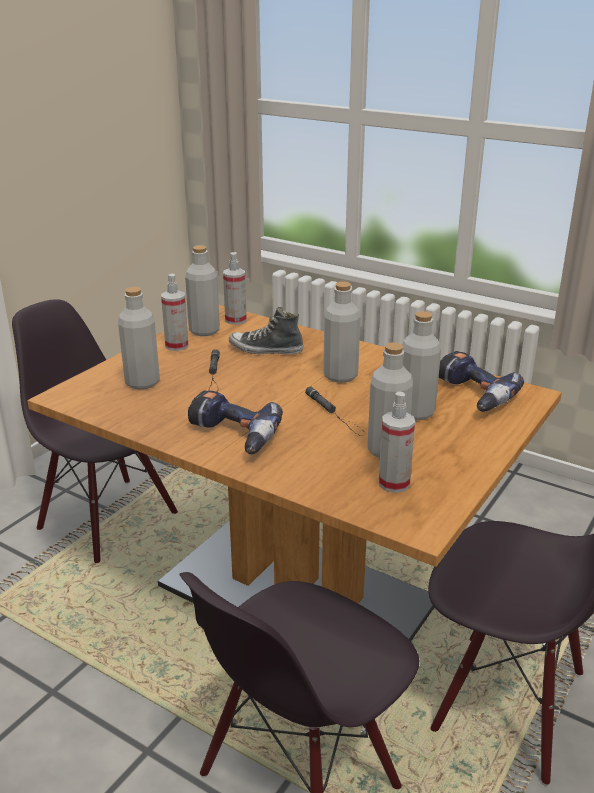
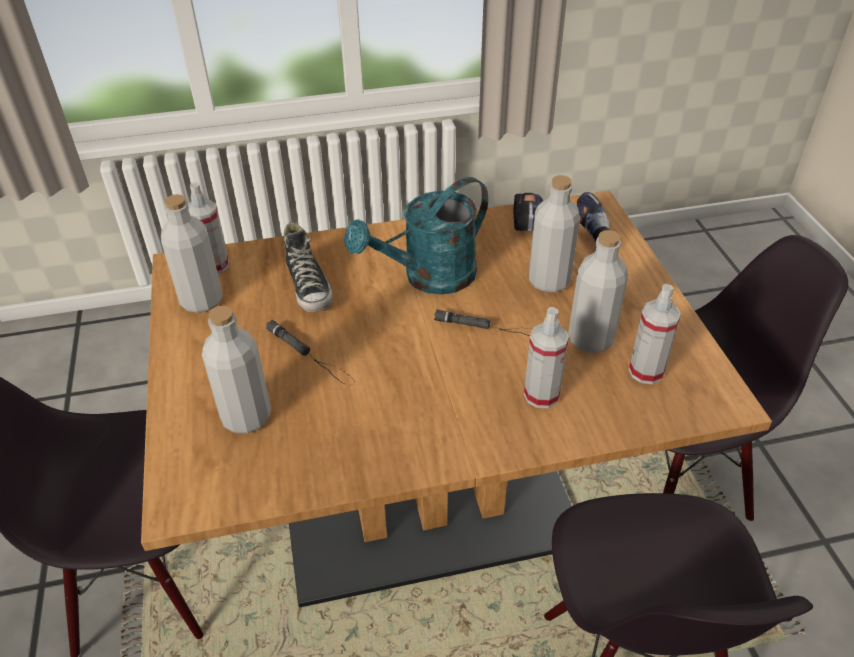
camera: 45 degrees left, 15 degrees up
(177, 346) = (203, 340): spray bottle -> spray bottle (541, 395)
(231, 436) = (448, 420): power drill -> none
(265, 350) = (309, 288): shoe -> shoe turned 75 degrees counterclockwise
(340, 376) = (429, 278): grey bottle -> turquoise watering can

